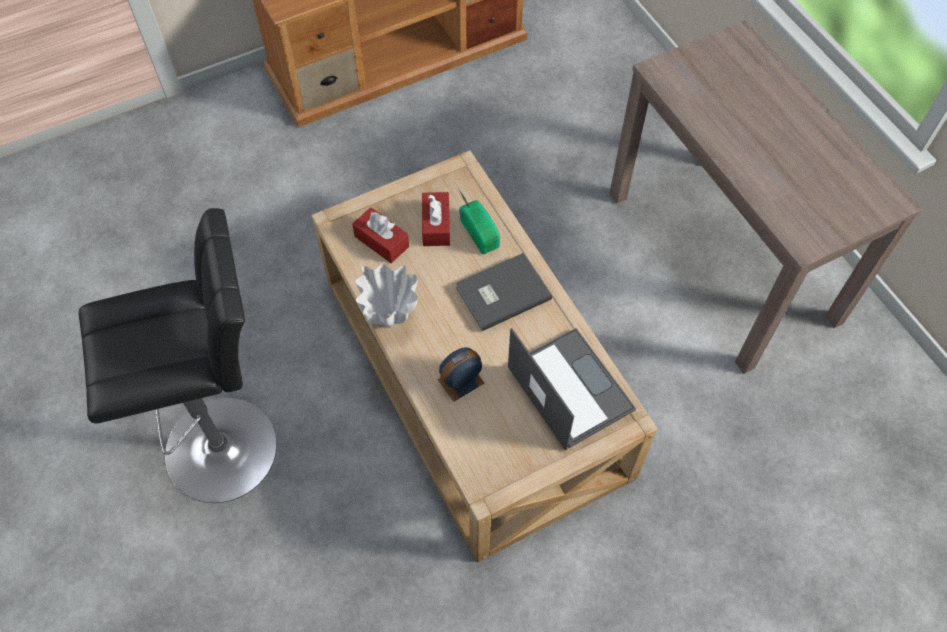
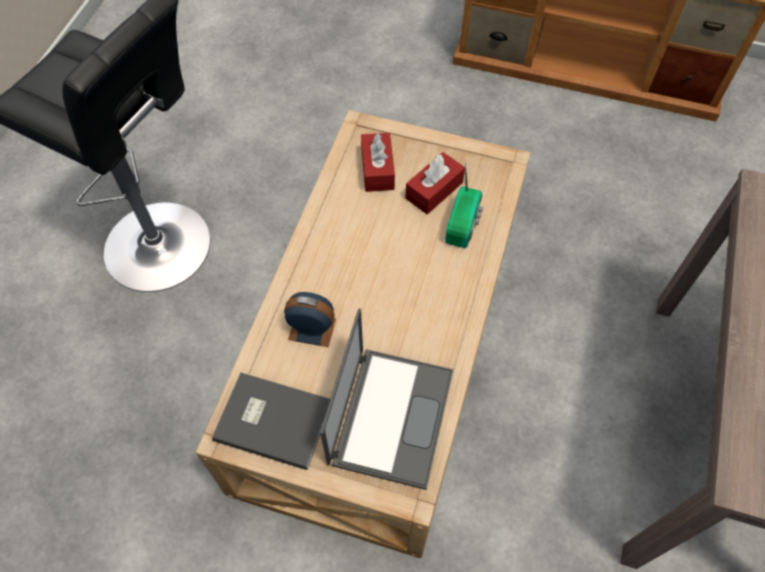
camera: 45 degrees right, 0 degrees up
(390, 321) = (313, 235): white vase -> none
(501, 292) = (425, 285): grey book -> grey book (273, 419)

